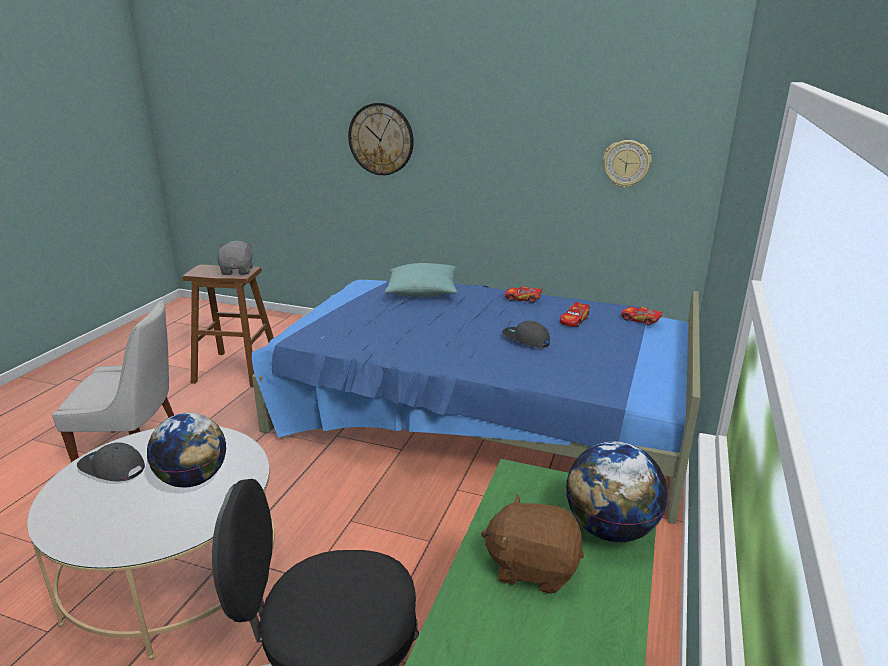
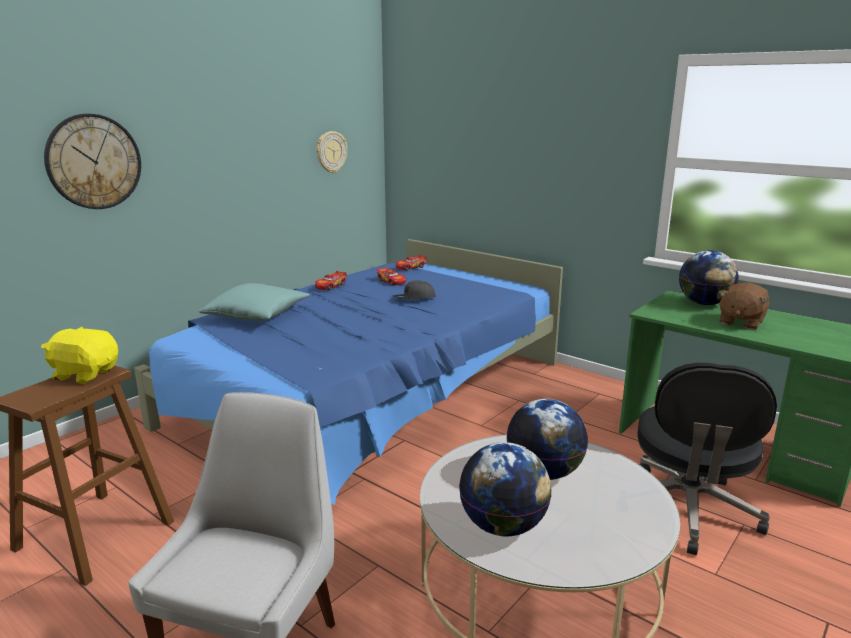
camera: 70 degrees left, 5 degrees down
(112, 469) = (503, 526): grey cap -> globe
(238, 271) = (85, 374): grey plush toy -> yellow plush toy

